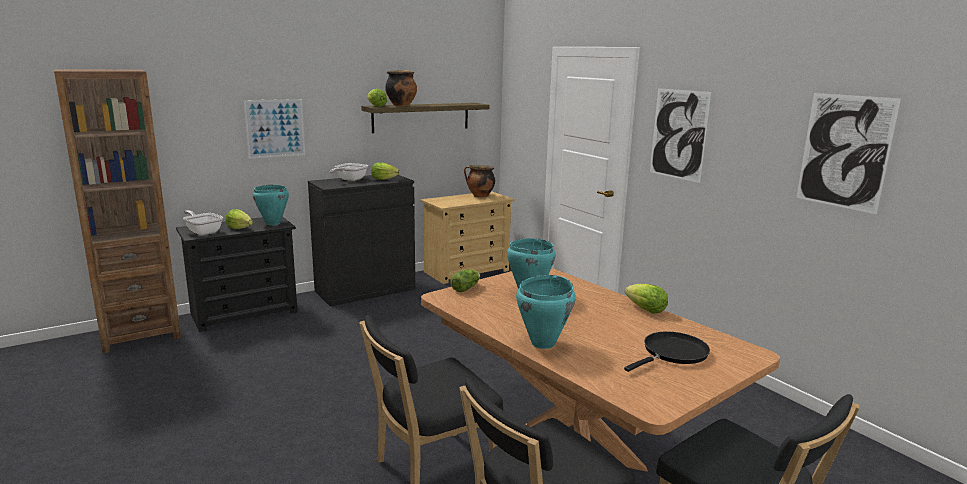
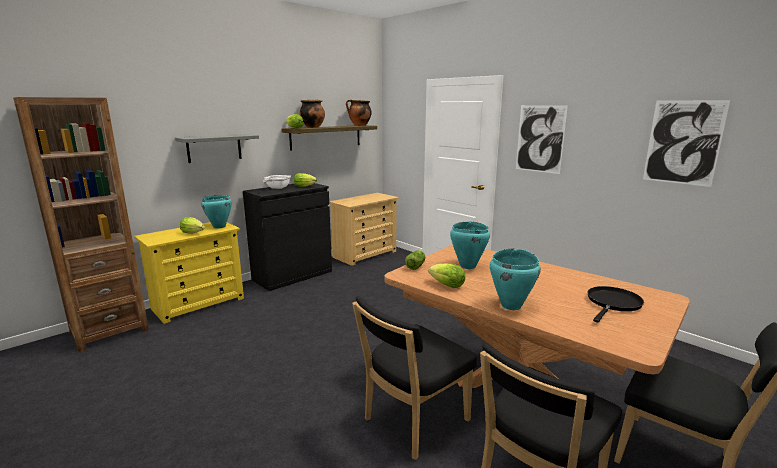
camera: 10 degrees left, 0 degrees up
(203, 231) = (161, 238): frying pan -> none
(245, 313) = (199, 303): black dresser -> yellow dresser
(275, 128) = (214, 148): picture -> grey shelf
(479, 196) = (372, 196): cooking pot -> cooking pot (359, 125)
(646, 310) = (563, 271): lettuce -> lettuce (447, 285)

